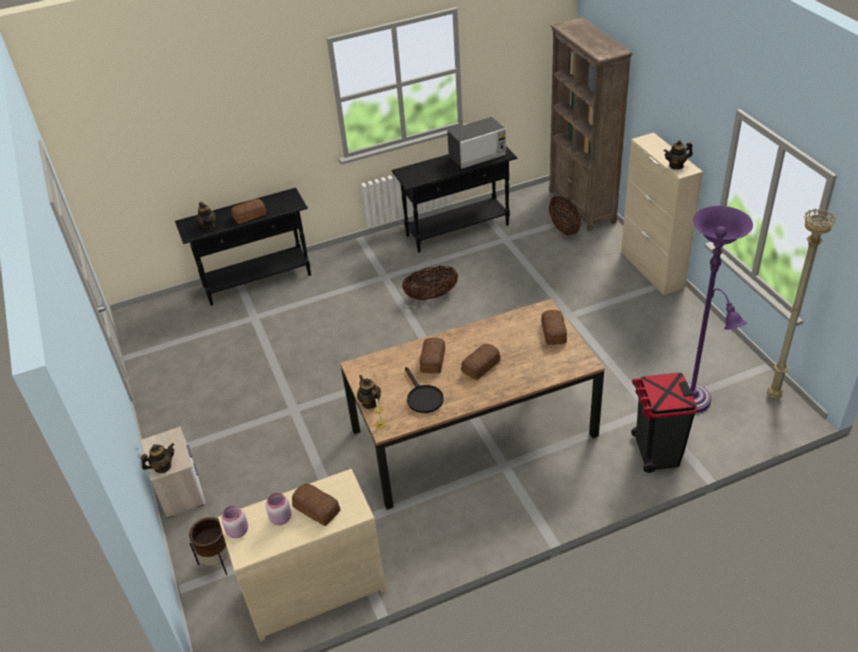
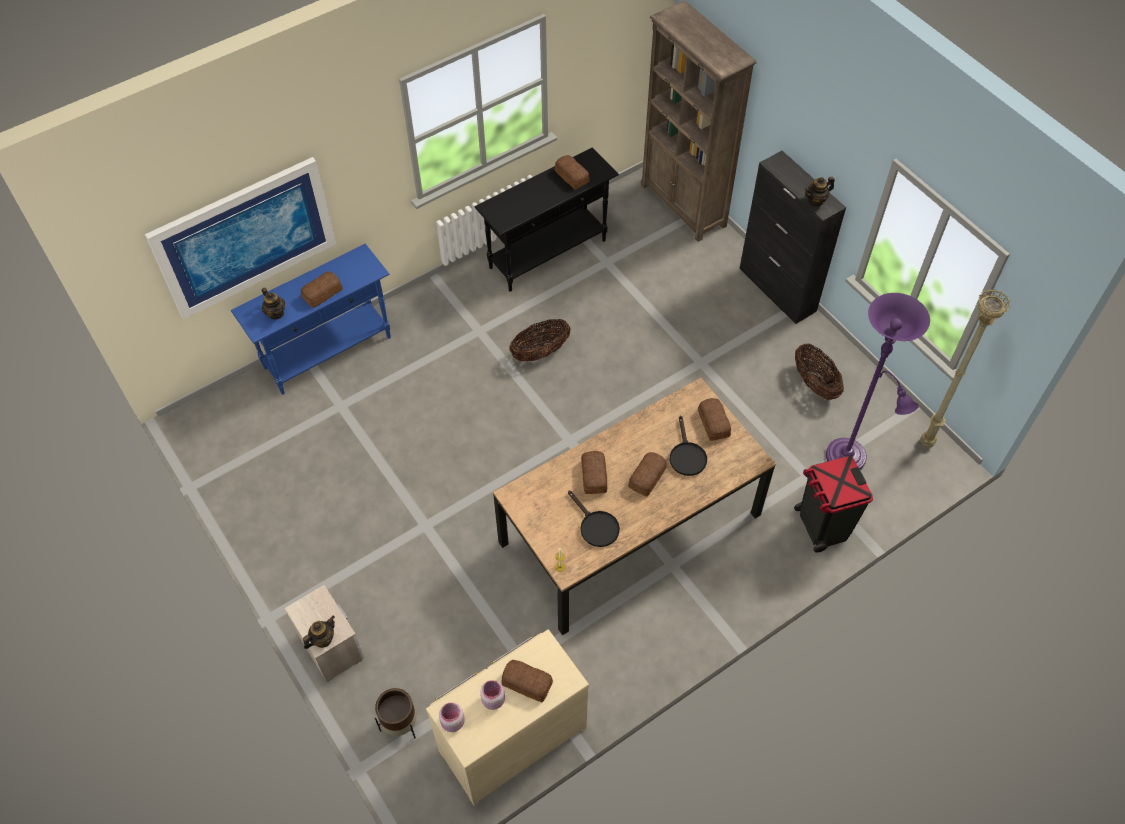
camera: 15 degrees left, 15 degrees up
(189, 154) = (245, 237): none -> picture
(258, 281) = (328, 352): black console table -> blue console table
(370, 403) = (541, 540): teapot -> none
(477, 156) = (572, 176): microwave -> bread
(522, 353) = (686, 455): none -> black frying pan
(564, 228) = (669, 240): basket -> basket (815, 384)
(652, 270) = (777, 290): beige cabinet -> black cabinet

